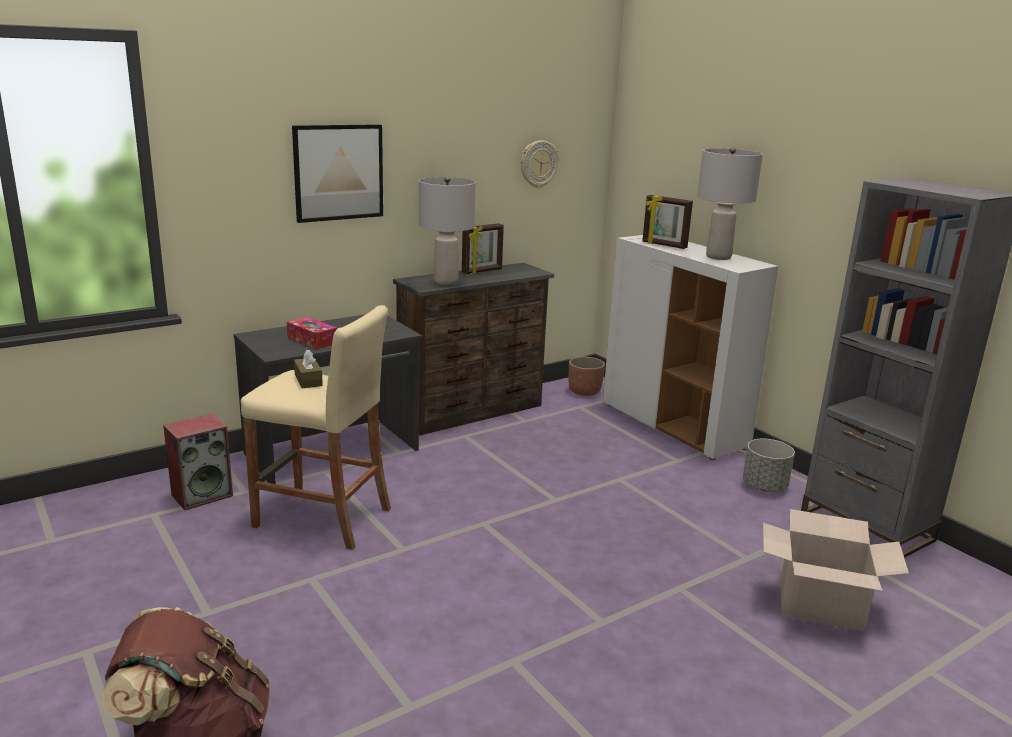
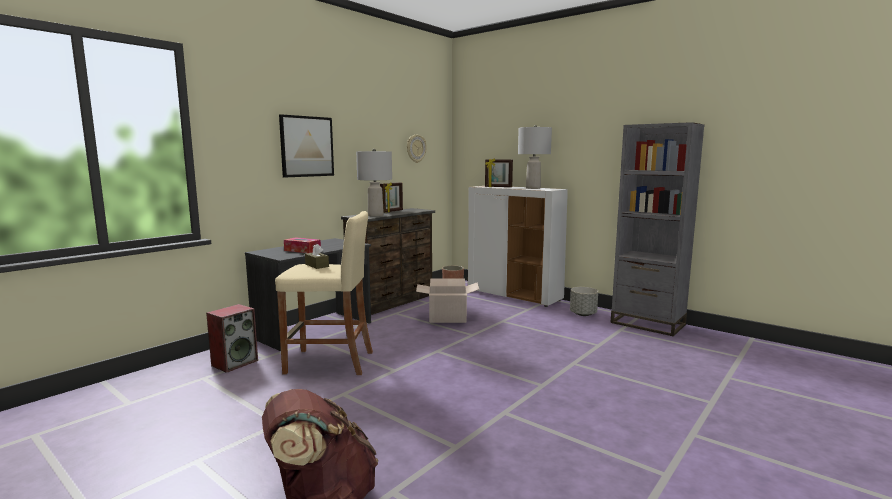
camera: 15 degrees left, 10 degrees down
(820, 605) = (652, 359): cardboard box -> cardboard box (447, 318)

